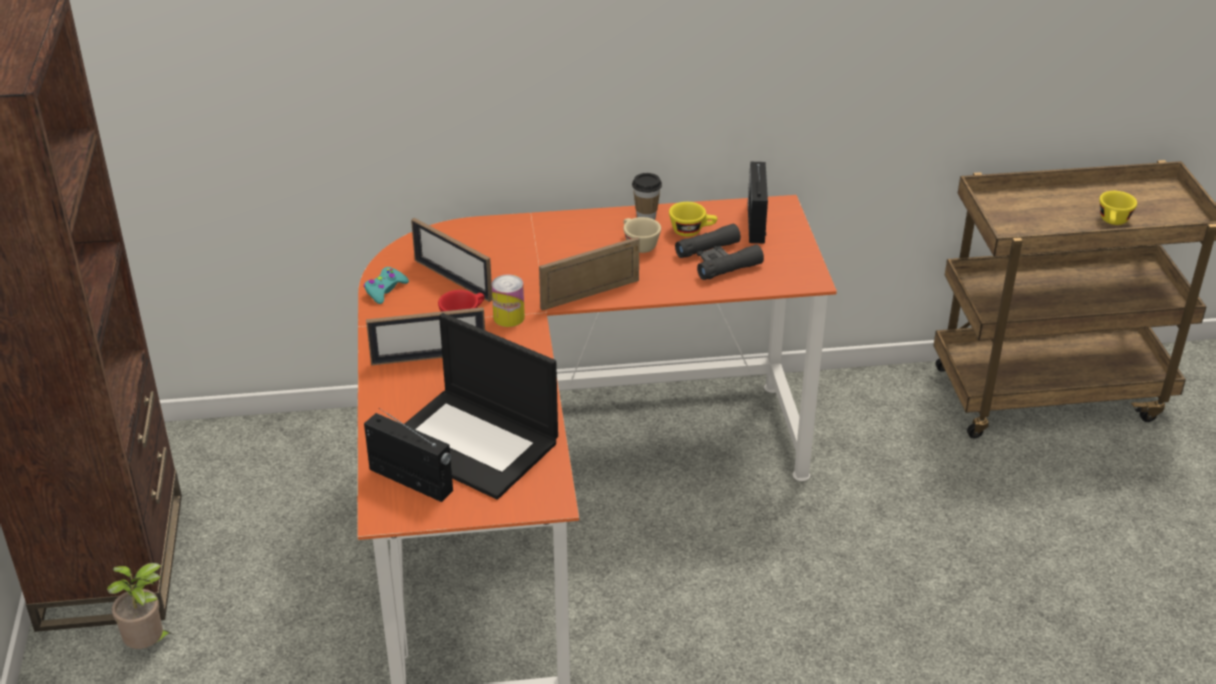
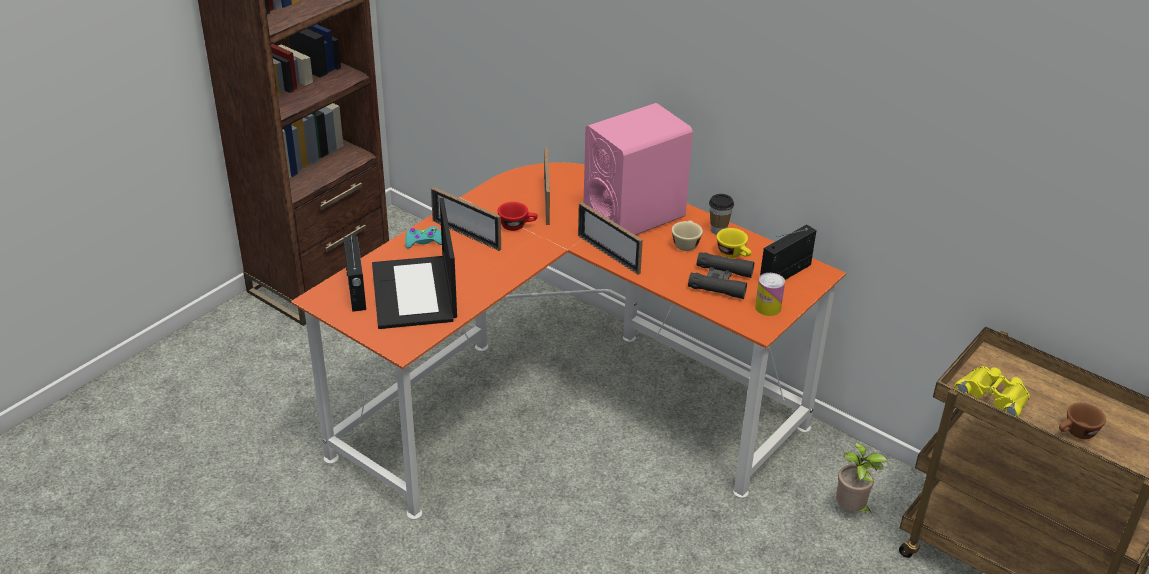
camera: 45 degrees right, 0 degrees up
(149, 645) = (280, 333): potted plant -> potted plant (851, 510)
(385, 290) = (503, 186): turquoise game controller -> turquoise game controller (423, 241)
(509, 317) = (542, 239): can -> can (768, 307)
(555, 246) = (634, 216): none -> pink speaker
(590, 294) = (608, 254): picture frame -> picture frame turned 150 degrees counterclockwise
(1029, 228) = (993, 395): none -> yellow binoculars
(1113, 222) = (1076, 433): yellow cup -> brown cup

